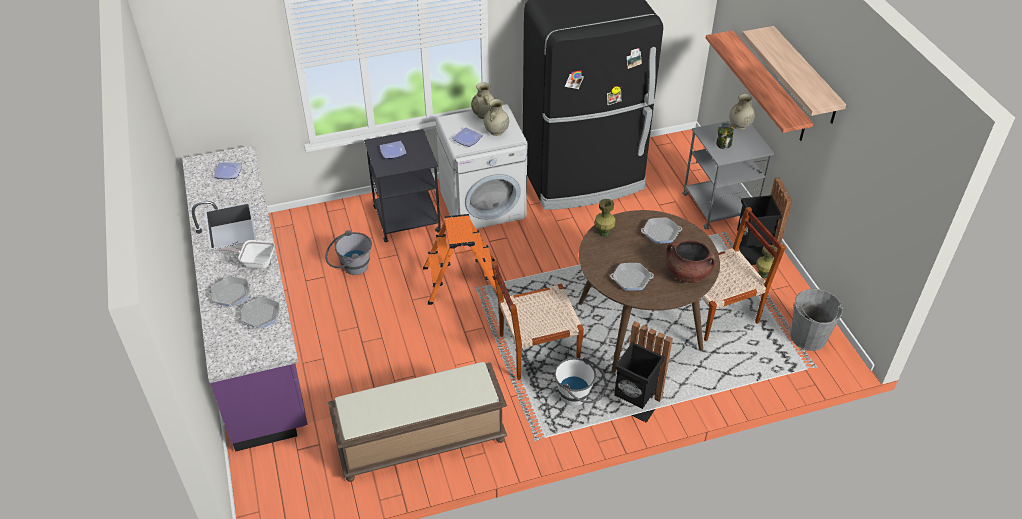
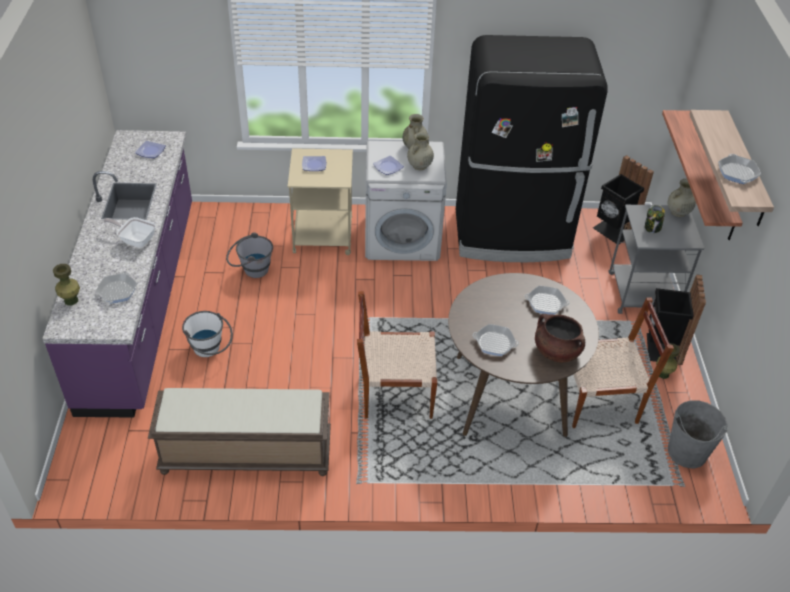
camera: 15 degrees right, 0 degrees up
(231, 294) = (100, 265): frying pan -> frying pan (737, 173)
(408, 218) = (324, 235): black cart -> beige cart
(461, 281) = (350, 308): orange step ladder -> none
(579, 397) = (418, 452): white bucket -> white bucket (210, 350)
(604, 232) = (487, 289): green vase -> green vase (71, 300)
(635, 403) = (474, 473): black trash can -> black trash can (613, 231)

